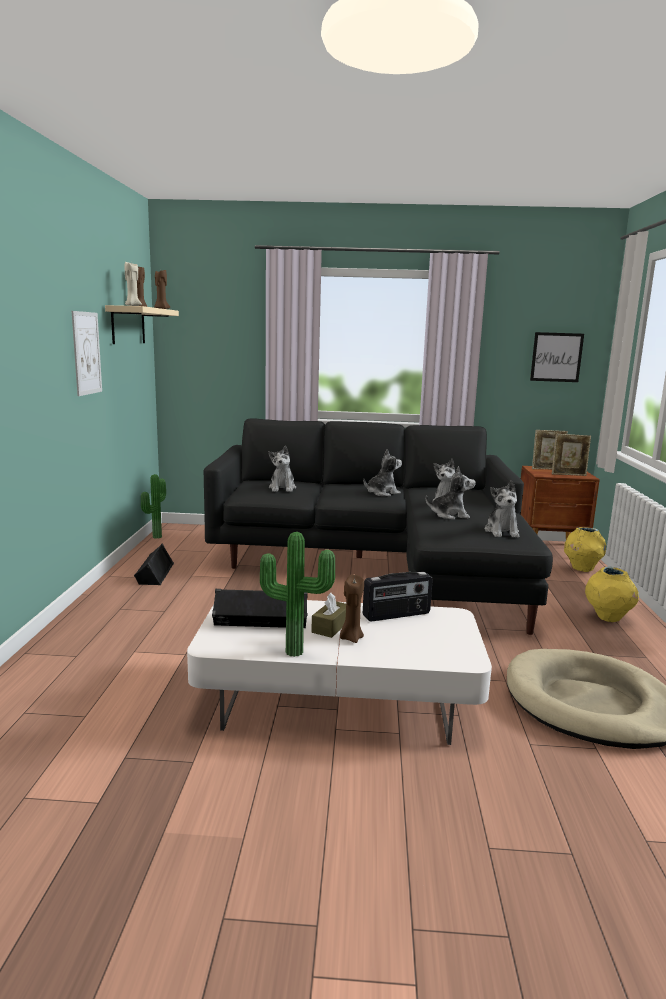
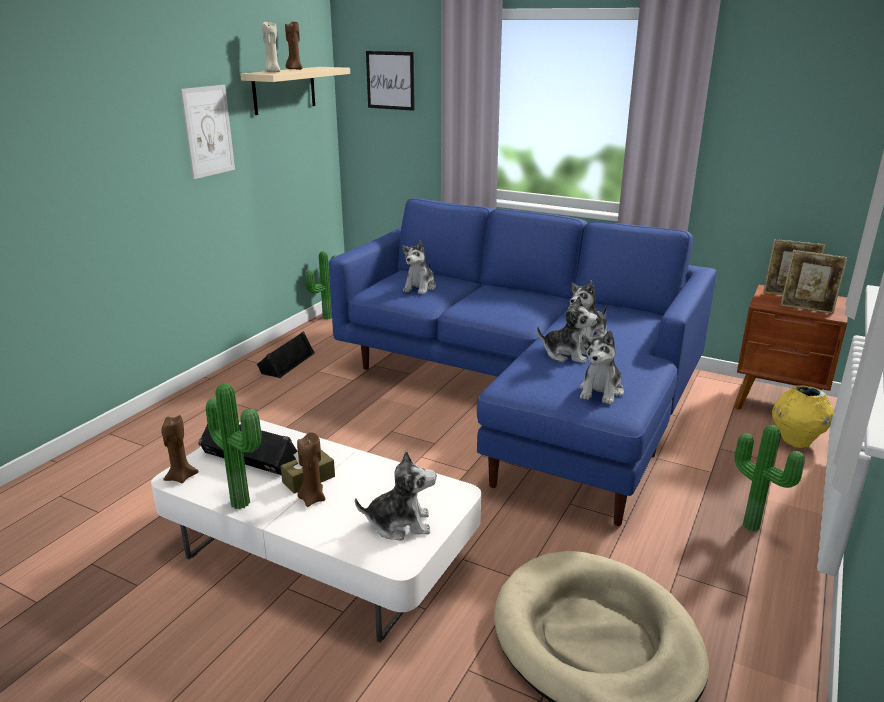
camera: 25 degrees right, 10 degrees up
(161, 309) = (326, 68): brown candle -> brown candle (181, 477)
(379, 567) = (524, 393): black sofa -> blue sofa
(382, 493) = (526, 308): plush toy -> plush toy (399, 524)
(396, 615) = (392, 479): radio -> none
(556, 357) = (826, 134): picture -> picture (390, 80)
(608, 618) = (753, 525): yellow vase -> potted plant

